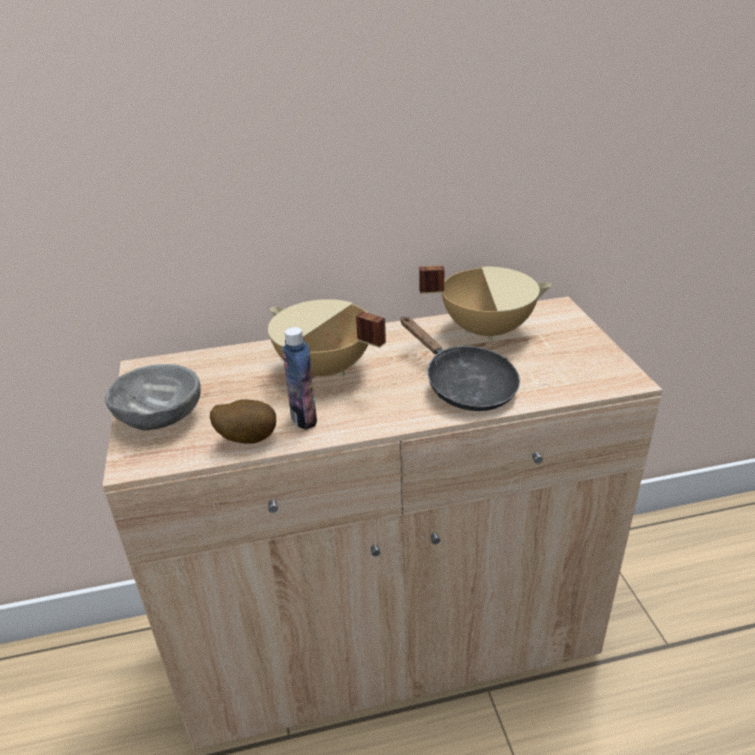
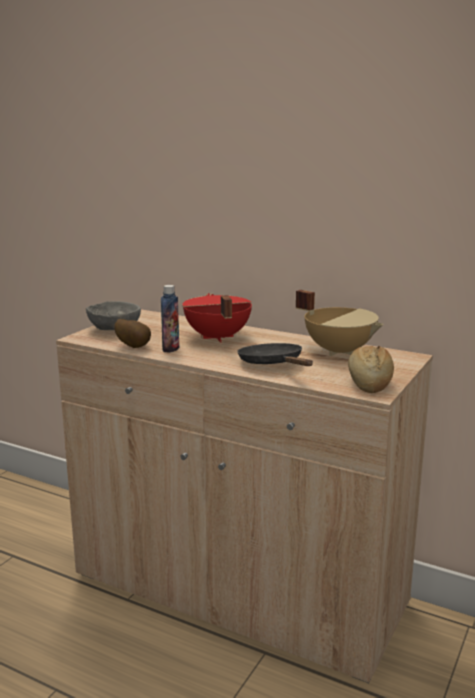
camera: 40 degrees right, 15 degrees down
(324, 370) = (216, 337): beige cooking pot -> red cooking pot
(464, 385) = (273, 364): black frying pan -> black frying pan turned 150 degrees clockwise
(593, 366) = (369, 382): none -> bread

